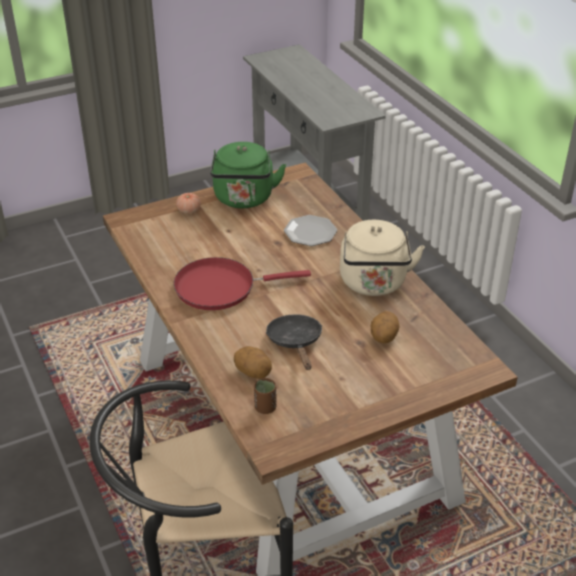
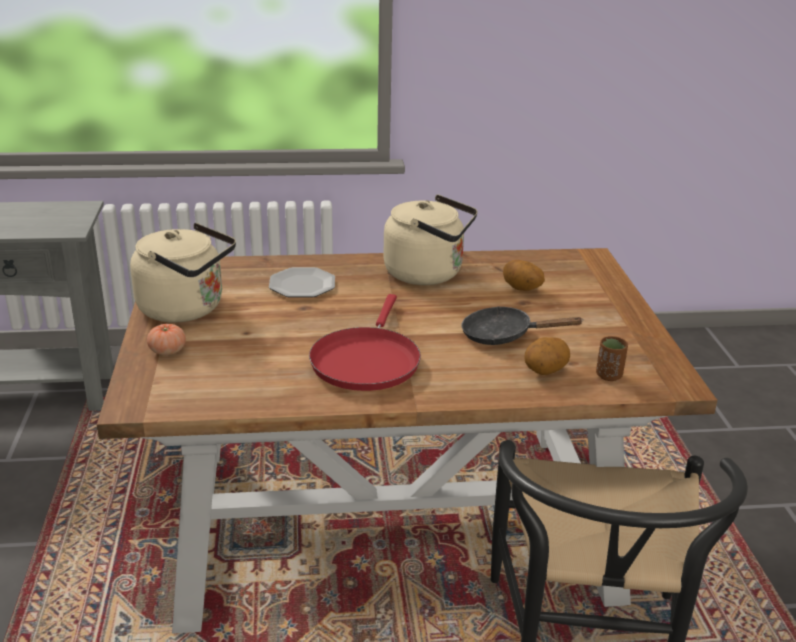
camera: 70 degrees left, 10 degrees down
(244, 199) = (186, 309): green kettle -> beige kettle

